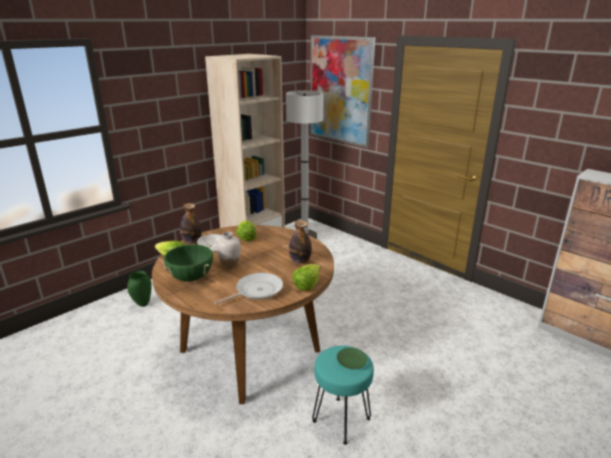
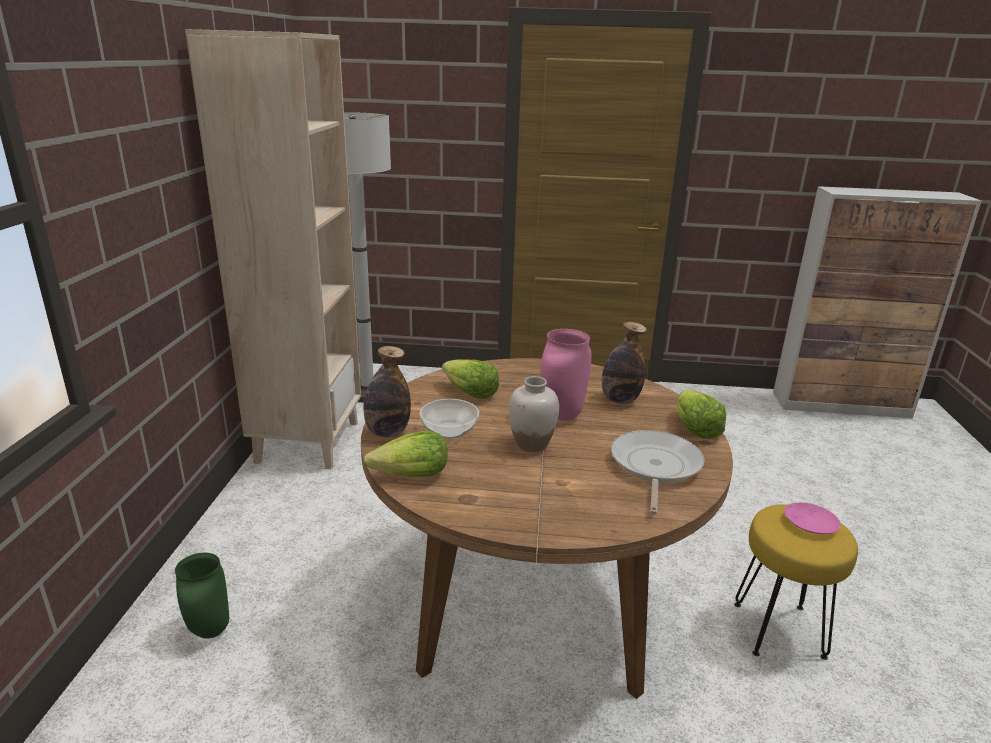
camera: 40 degrees left, 0 degrees up
(191, 278) = (517, 494): green cooking pot -> none
(262, 259) = (563, 416): none -> pink vase
(340, 90) = (391, 111): picture -> none
(341, 420) = (780, 630): turquoise stool -> yellow stool
(351, 361) = (809, 523): green plate -> pink plate

